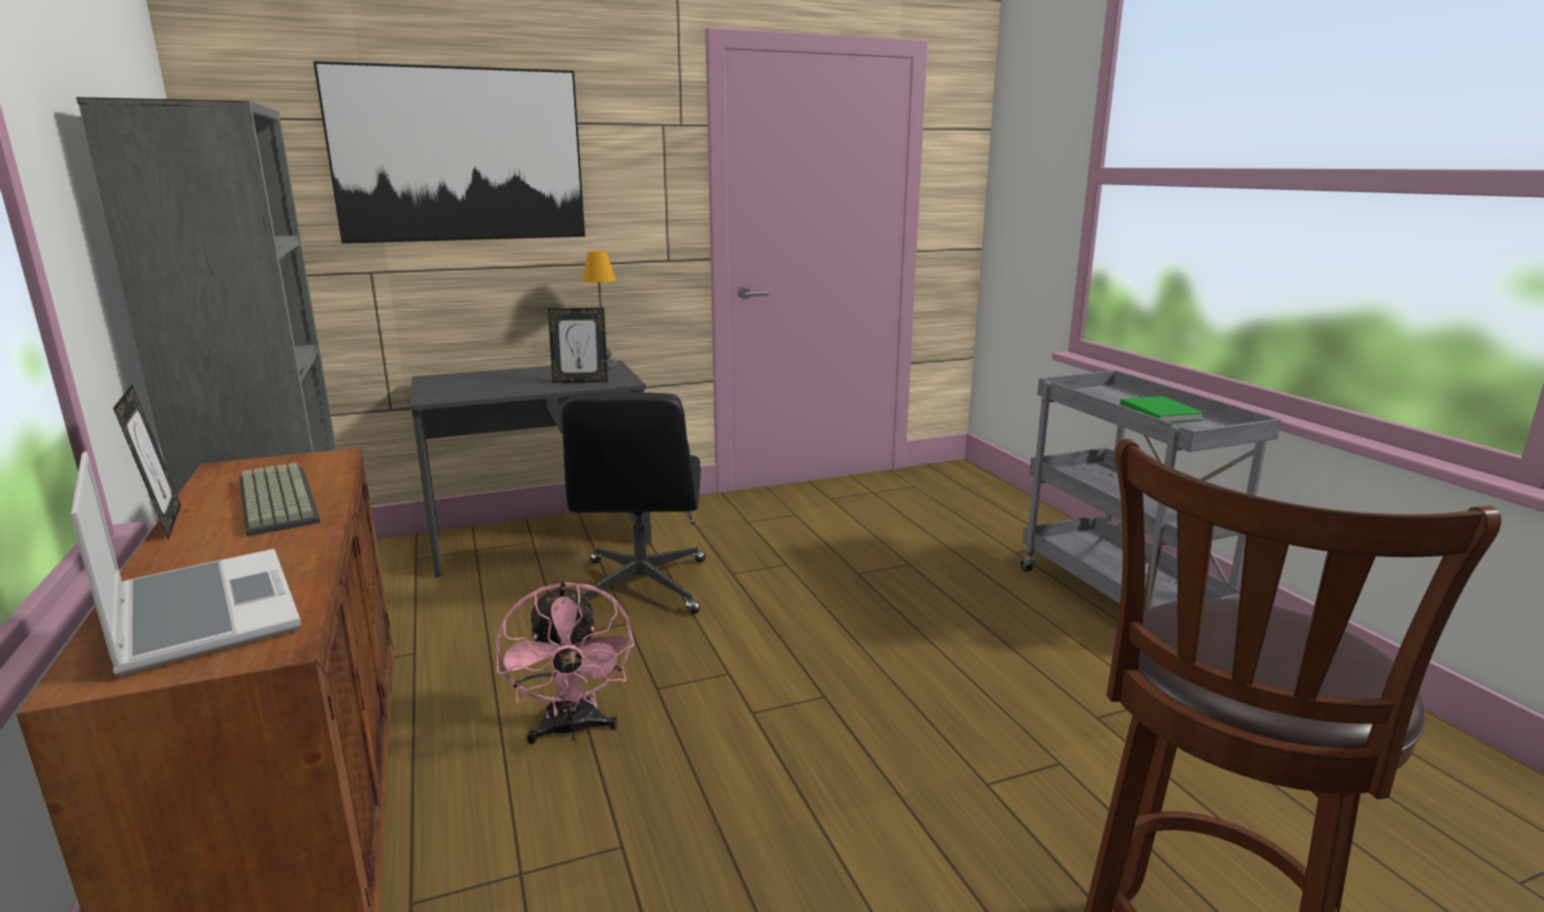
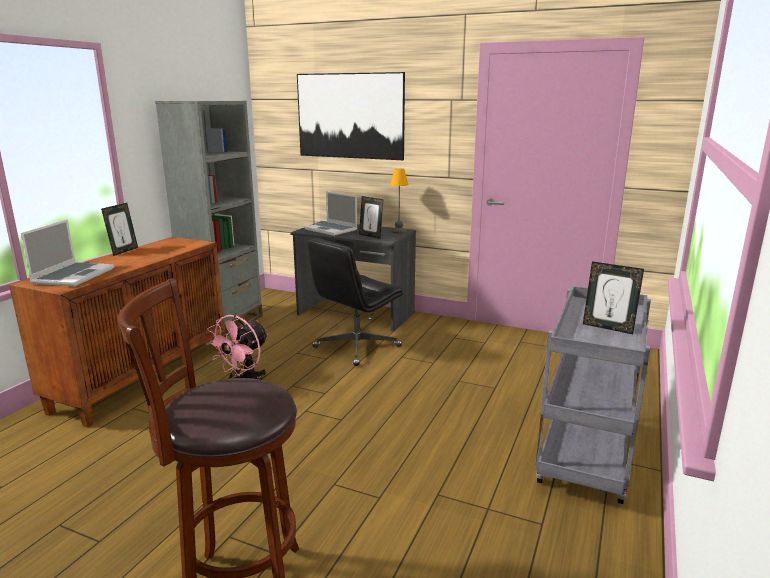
camera: 45 degrees right, 0 degrees up
(274, 500) = (155, 252): keyboard -> none
(482, 386) = (332, 230): none -> laptop
(1159, 412) = (608, 327): green book -> picture frame

